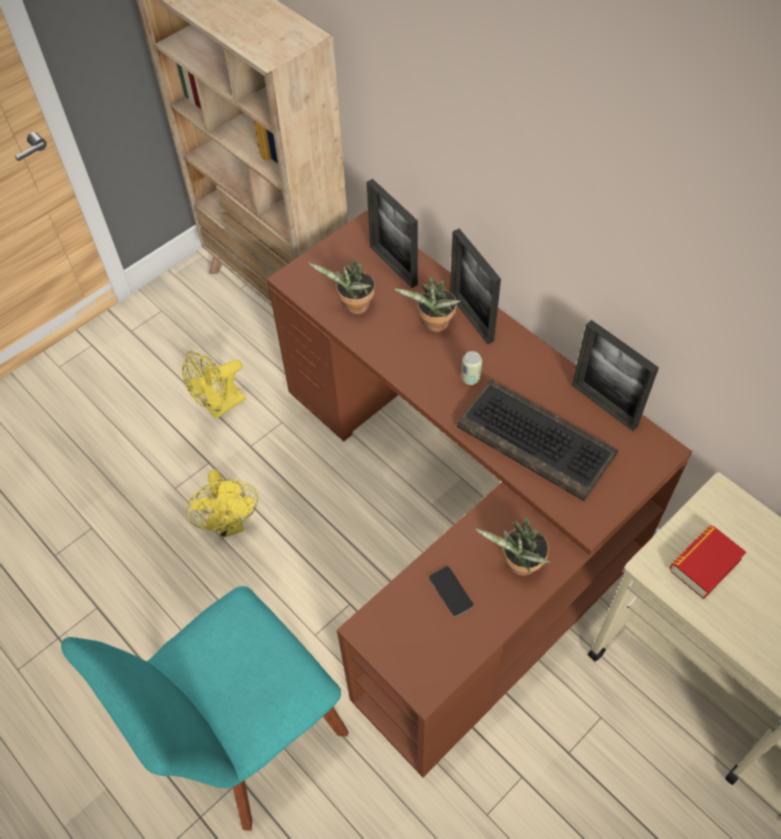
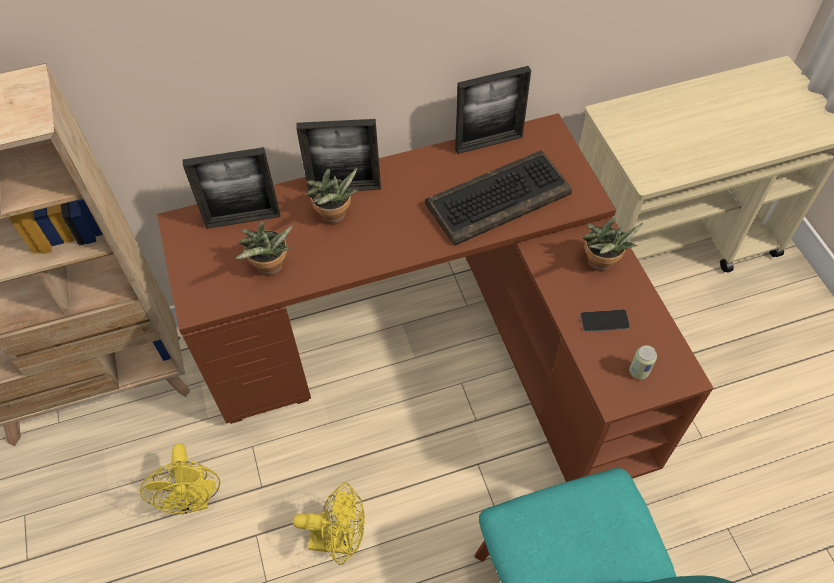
camera: 65 degrees left, 0 degrees up
(470, 378) = (409, 216): can -> can (639, 371)
(705, 564) = (658, 149): book -> none

